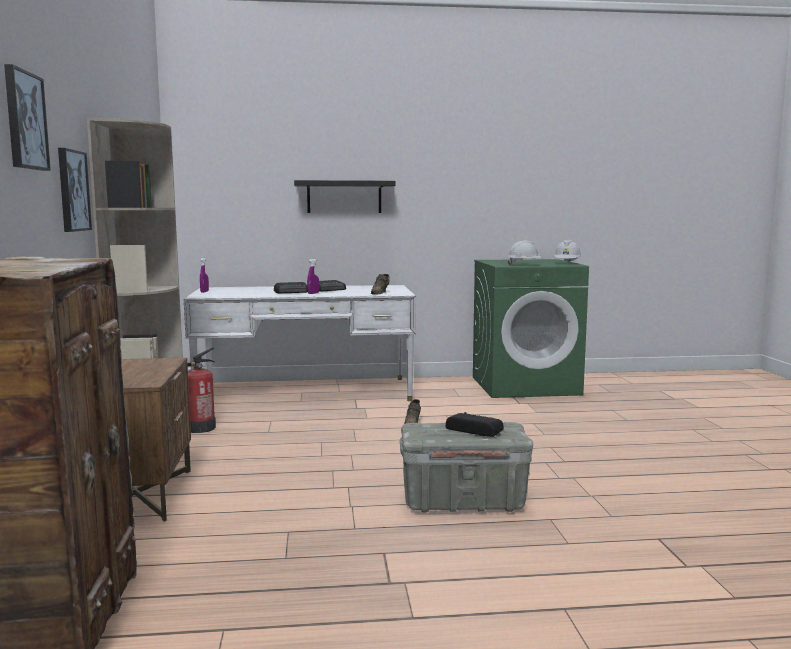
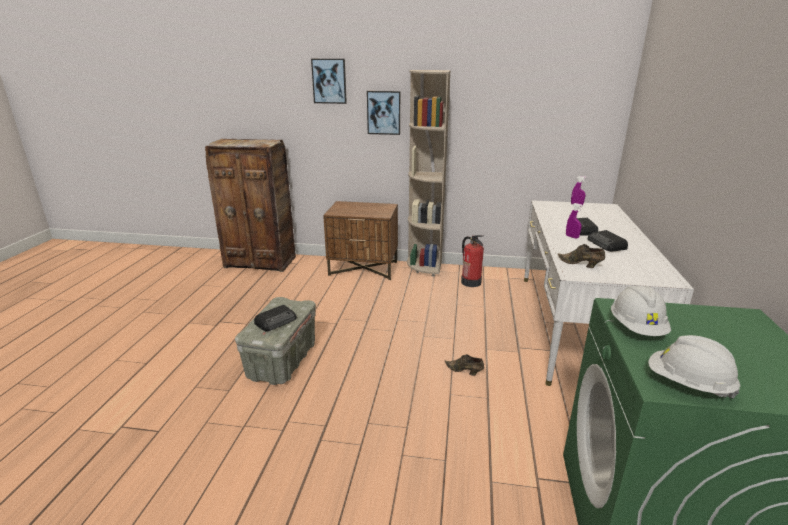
camera: 105 degrees right, 15 degrees up
(344, 197) = (695, 147): black shelf -> none

